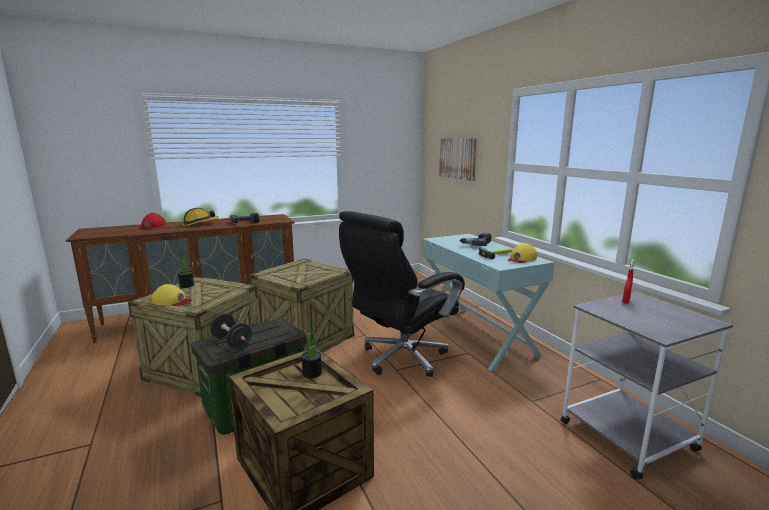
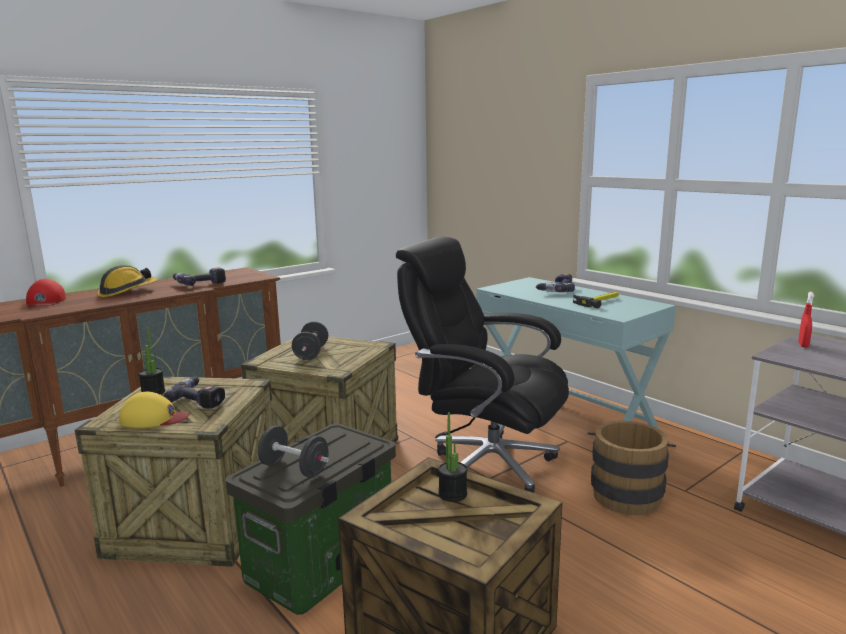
camera: 15 degrees left, 0 degrees up
(207, 293) = (201, 399): none -> power drill
(295, 272) = (311, 353): none -> black dumbbell
(400, 360) = (485, 464): black office chair -> black office chair turned 90 degrees clockwise
(458, 158) = (494, 172): picture -> none
(486, 395) = (626, 493): none -> brown bucket
(521, 258) = (633, 304): yellow cap -> none

